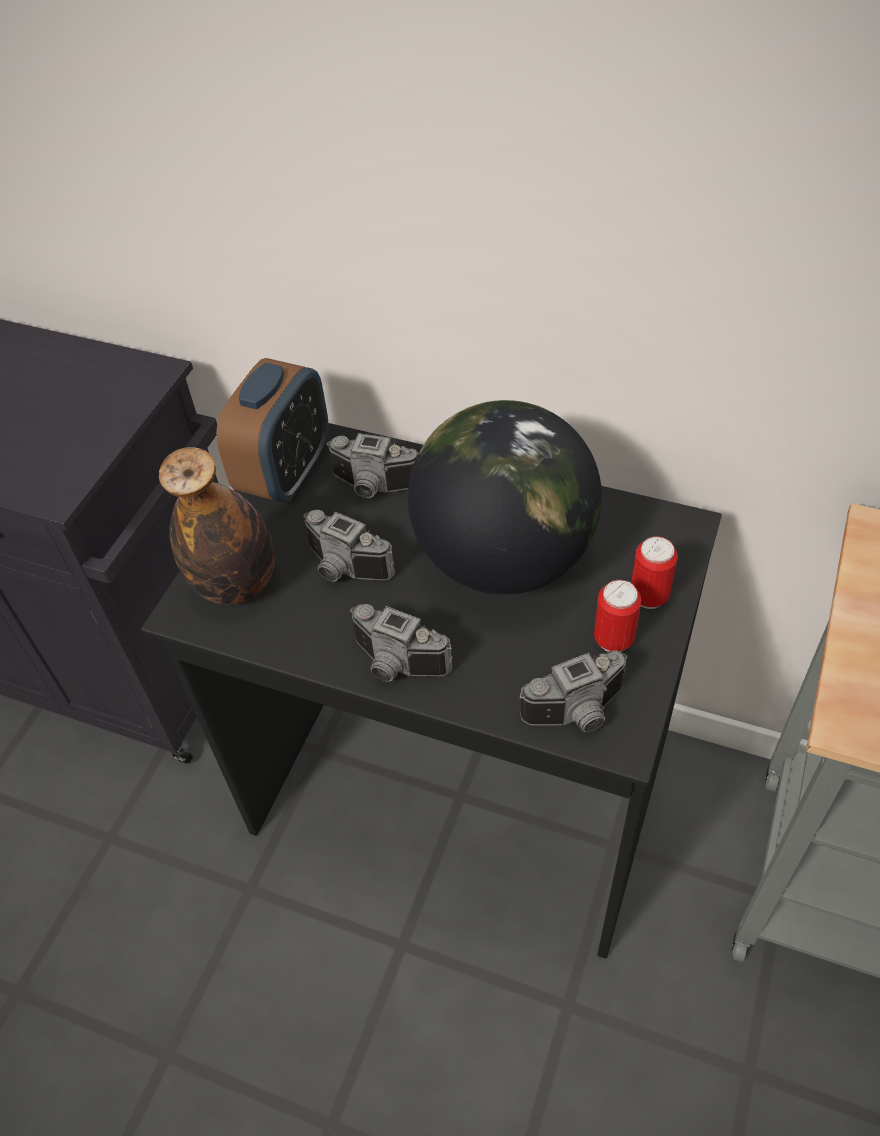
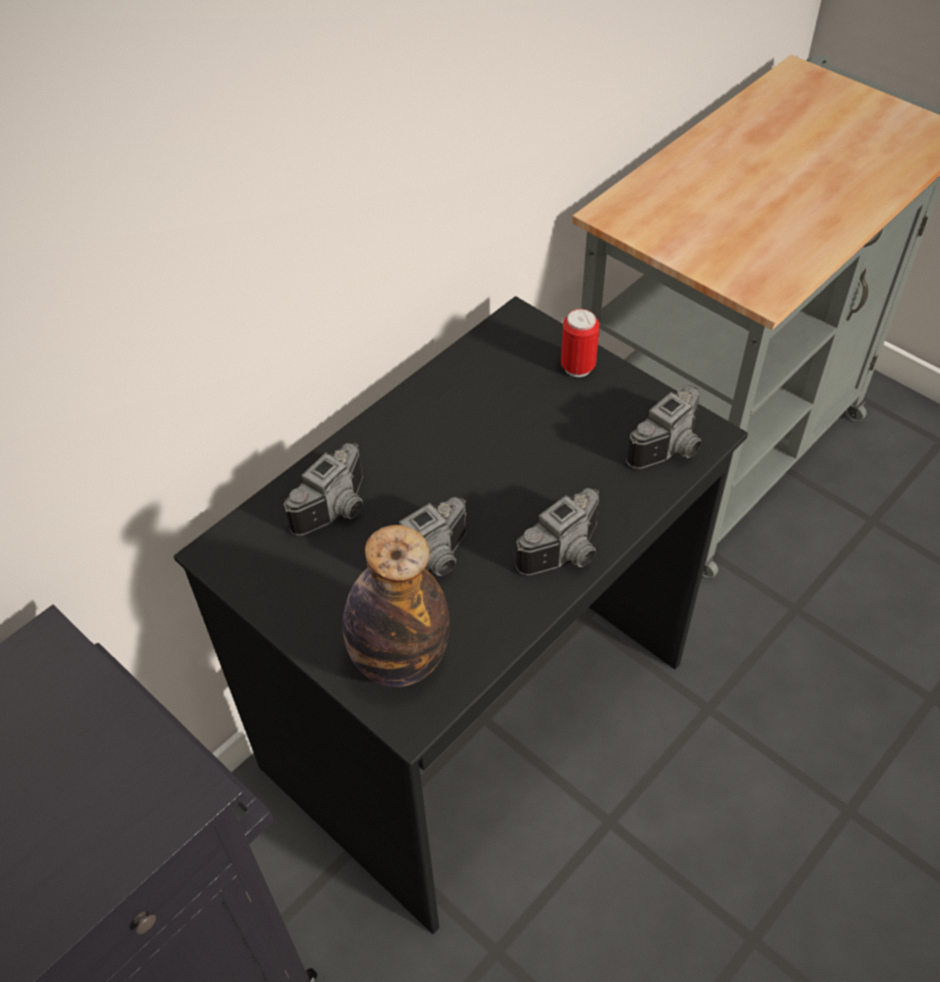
camera: 70 degrees left, 0 degrees up
(286, 473) = (269, 577): alarm clock -> none
(504, 558) = (487, 442): globe -> none
(579, 714) = (672, 449): camera -> camera turned 45 degrees clockwise
(613, 639) = (610, 403): can -> none

